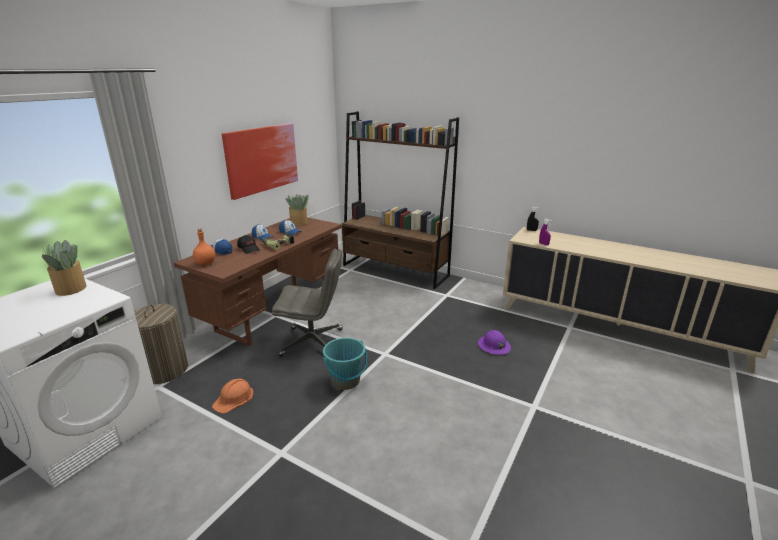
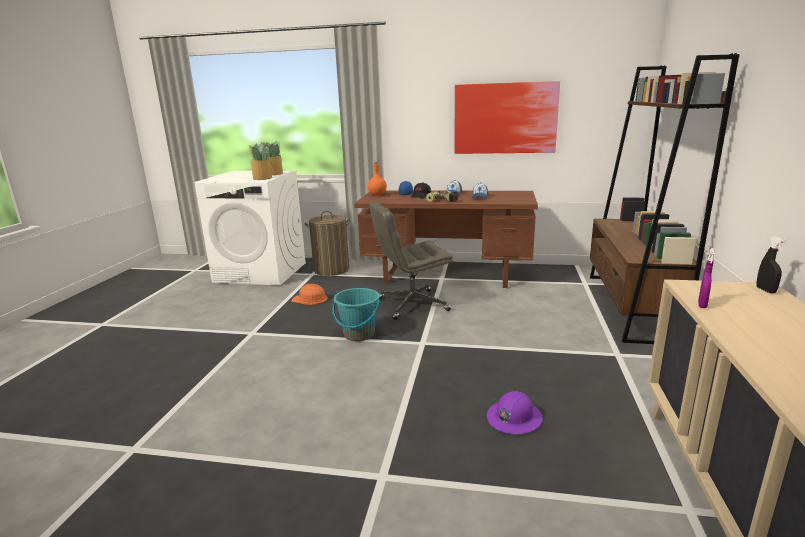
camera: 70 degrees right, 5 degrees down
(299, 223) = (510, 194): potted plant -> potted plant (262, 178)
(313, 342) = (412, 304): grey office chair -> grey office chair turned 90 degrees clockwise

